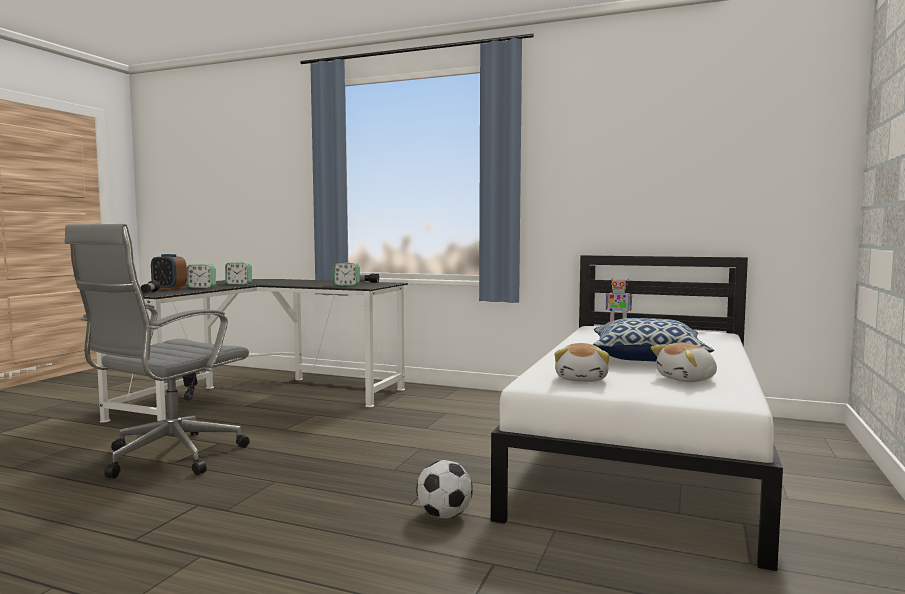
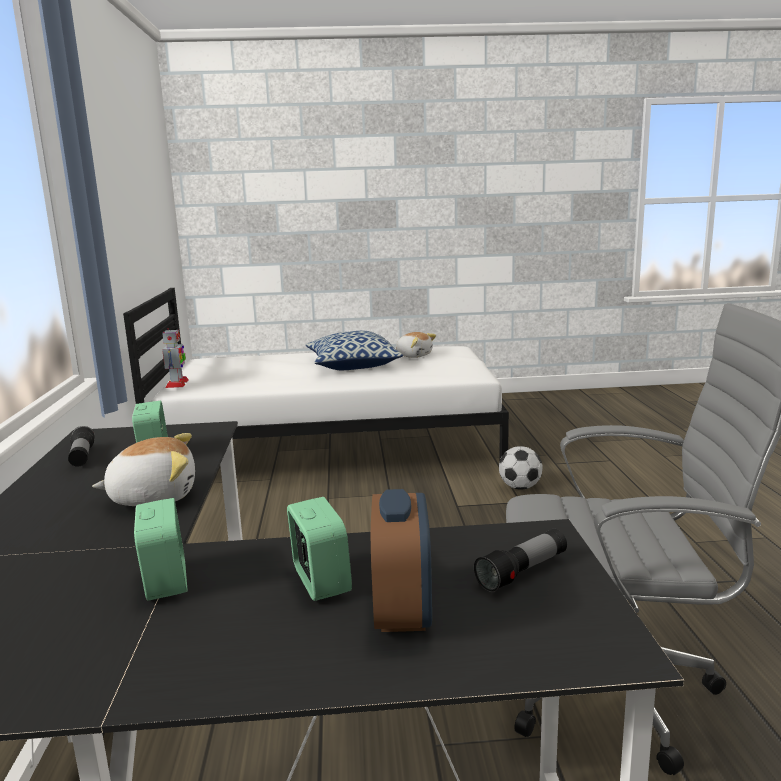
camera: 115 degrees left, 10 degrees up
(582, 379) = (446, 370): plush toy -> plush toy (153, 496)

